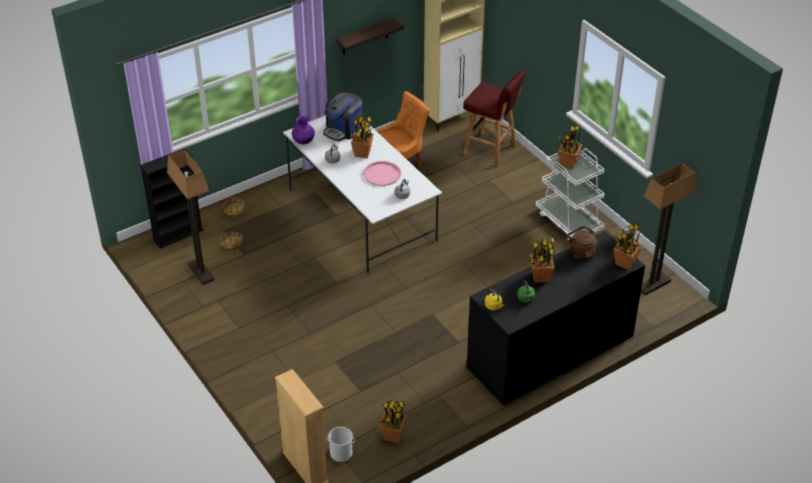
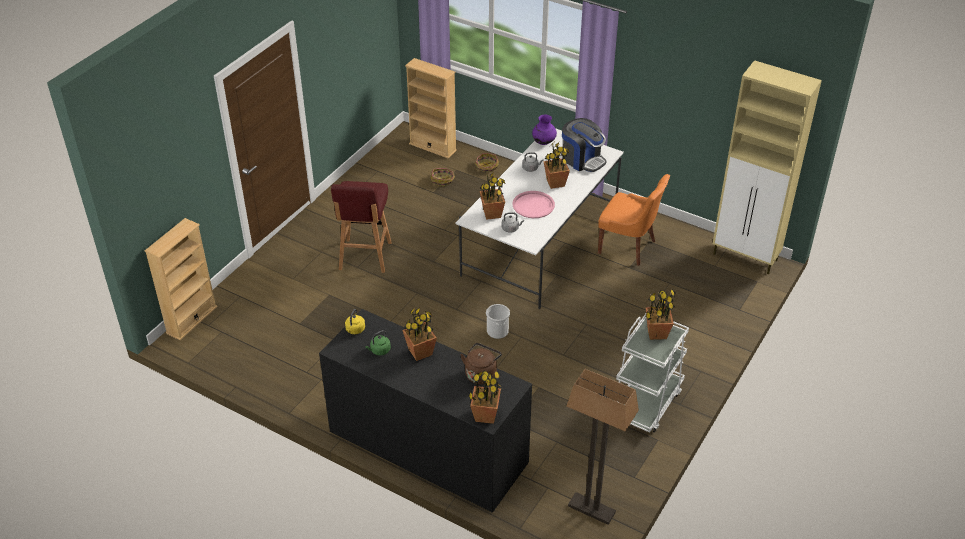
camera: 65 degrees right, 0 degrees up
(178, 235) = (433, 147): black bookcase -> beige bookcase
(200, 272) = (394, 176): floor lamp -> none
(341, 453) = (217, 337): bucket -> bucket (497, 331)
(343, 129) = (582, 160): coffee machine -> coffee machine turned 150 degrees counterclockwise
(365, 36) = (670, 95): shelf -> none
(392, 435) = (253, 363): potted plant -> potted plant (492, 213)
(491, 150) = (718, 303): red stool -> red stool (364, 257)

